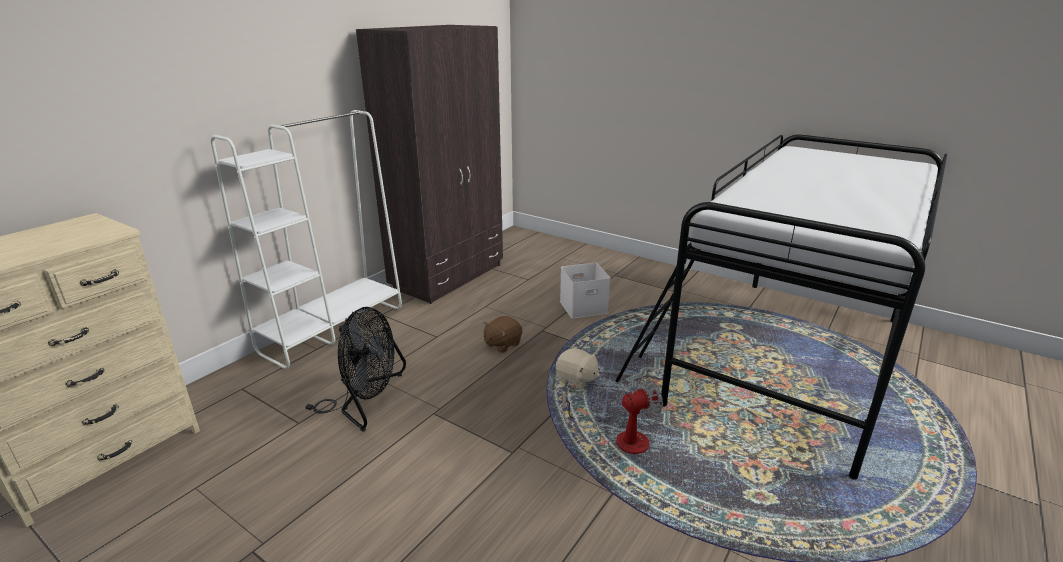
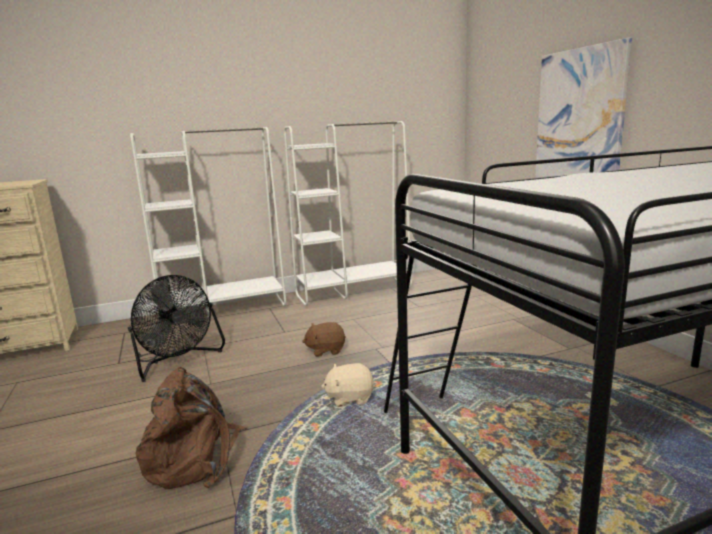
camera: 35 degrees right, 10 degrees down
(448, 277) = (354, 292): brown wardrobe -> white clothes rack
(523, 472) = (195, 458): none -> brown backpack
(577, 379) = (350, 398): beige plush toy -> beige plush toy turned 105 degrees clockwise
(584, 306) = (443, 338): white storage box -> none
(620, 439) = (315, 467): fan -> none
(652, 101) = (579, 124): none -> picture

